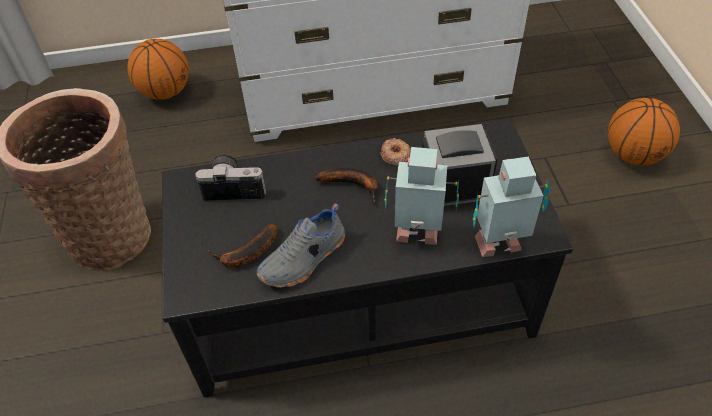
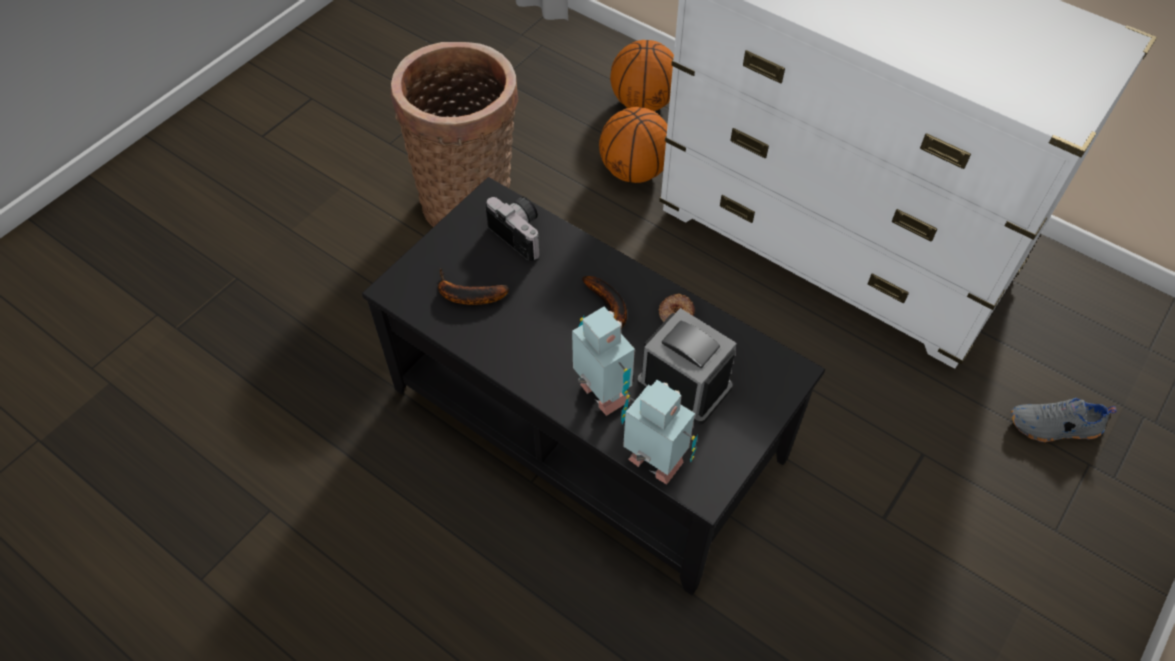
camera: 45 degrees right, 5 degrees up
(305, 260) = (498, 337): grey shoe -> grey shoe (1054, 427)
(633, 155) = (1028, 536): basketball -> basketball (634, 171)

